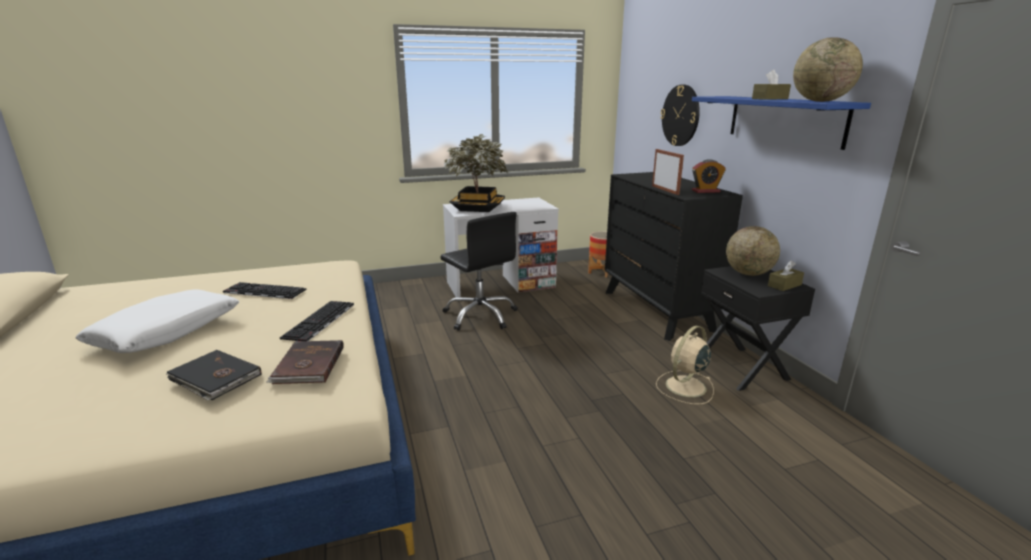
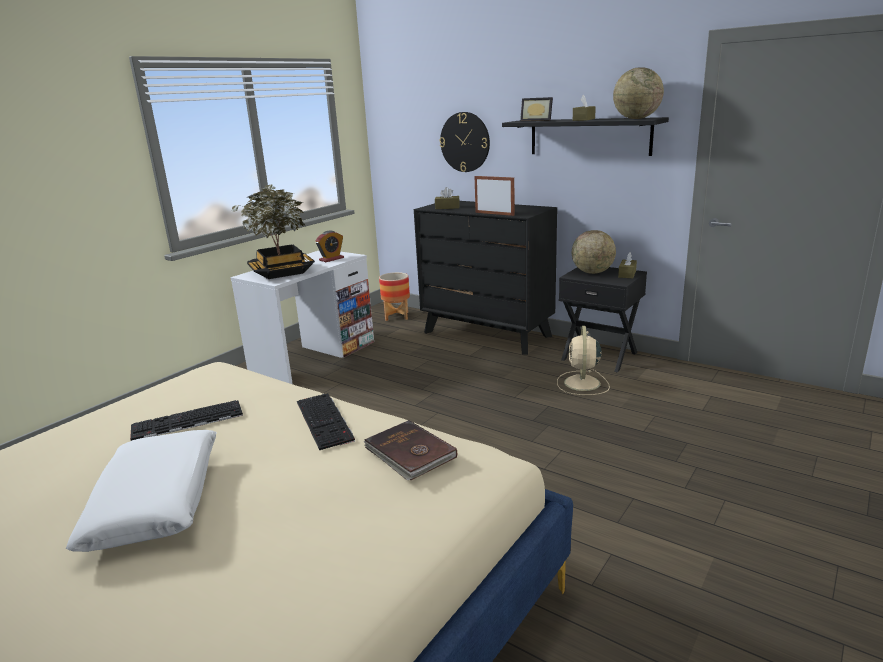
camera: 35 degrees left, 0 degrees up
(214, 378) = (340, 503): black book -> none
(480, 315) = (336, 390): black office chair -> none
(640, 178) = (447, 207): none -> brown tissue box
(705, 191) = (526, 209): alarm clock -> alarm clock (331, 259)
(729, 97) = (537, 120): none -> picture frame
(784, 120) = (589, 137): blue shelf -> black shelf

